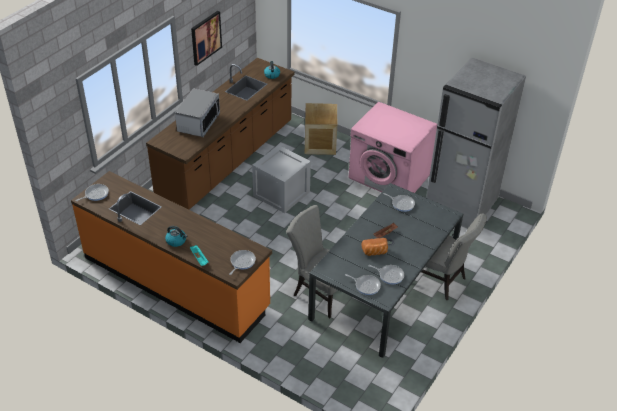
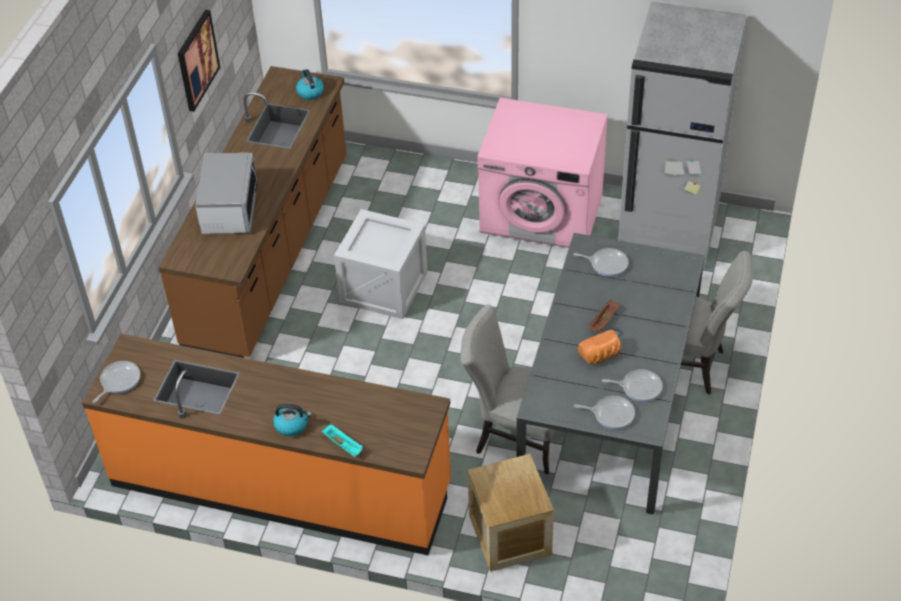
camera: 15 degrees left, 5 degrees up
(242, 262) = (412, 432): frying pan -> none
(320, 143) = (408, 183): crate -> crate (510, 534)

